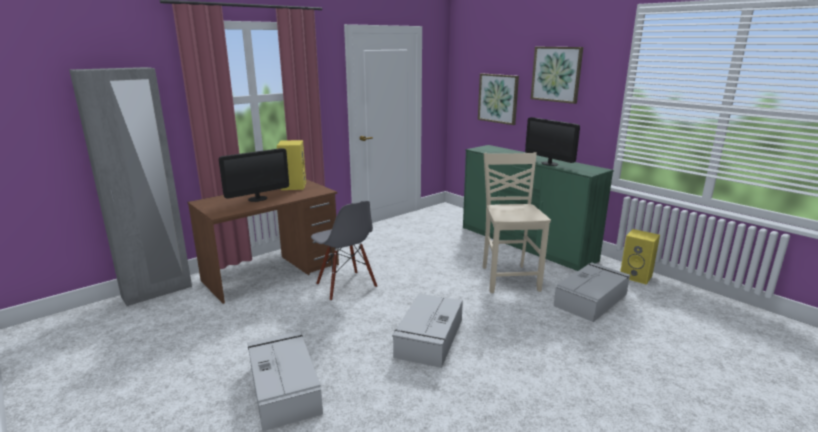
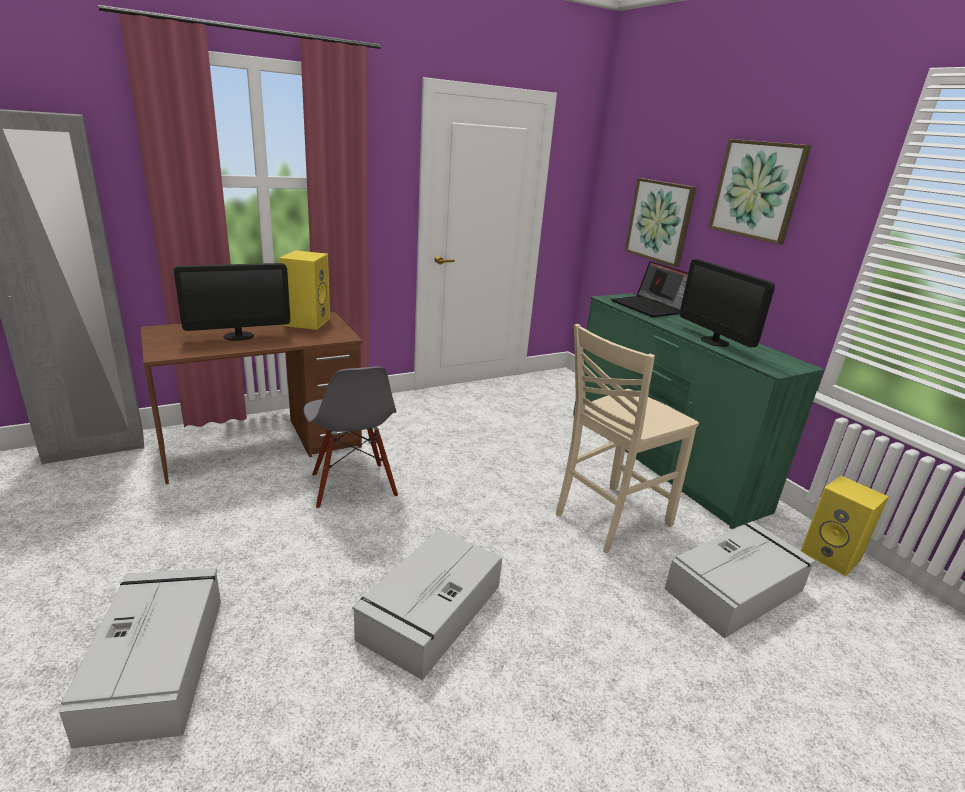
camera: 10 degrees right, 5 degrees up
(503, 151) = (649, 307): none -> laptop
(509, 278) = (609, 519): beige chair -> beige chair turned 135 degrees counterclockwise

